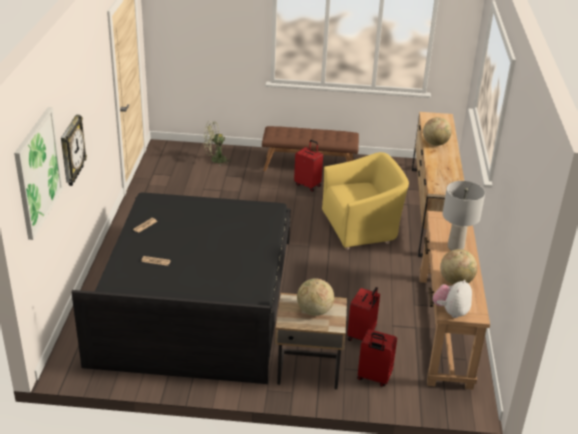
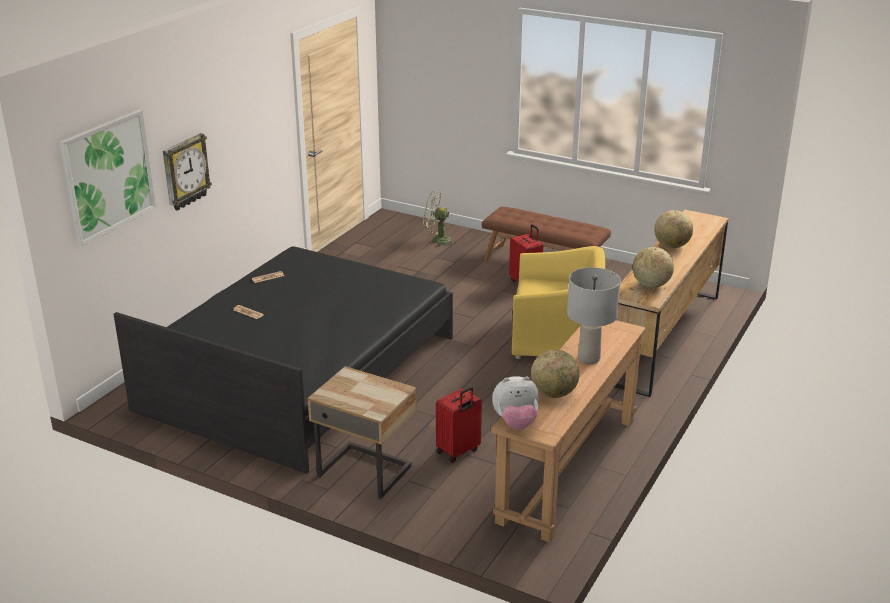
camera: 25 degrees right, 5 degrees down
(314, 311) = (365, 392): globe -> globe (651, 285)
(373, 378) = (435, 498): red suitcase -> none
(451, 312) = (515, 423): plush toy -> plush toy turned 150 degrees counterclockwise

